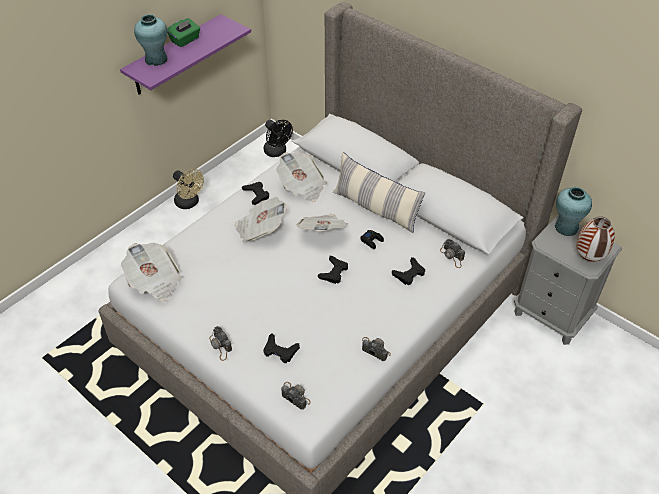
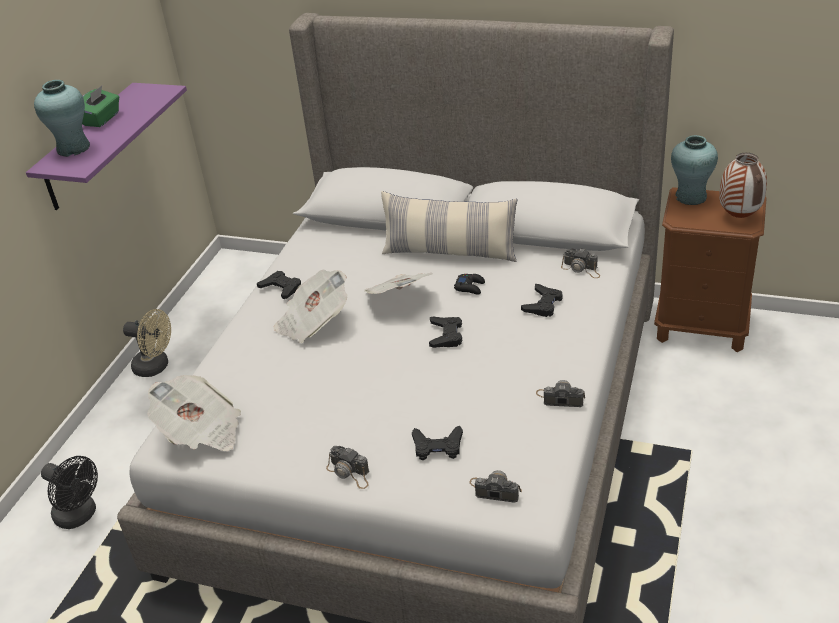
camera: 20 degrees left, 10 degrees down
(277, 152) = (245, 271): black fan -> black fan (80, 516)
(302, 186) = (337, 260): newspaper -> none
(551, 315) = (702, 327): grey nightstand -> brown nightstand

